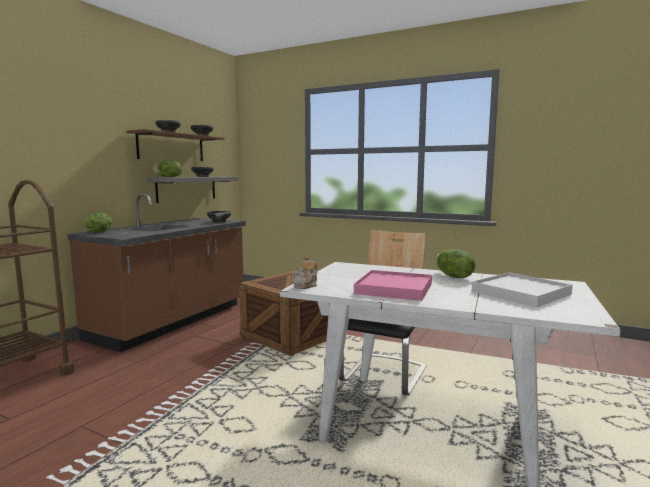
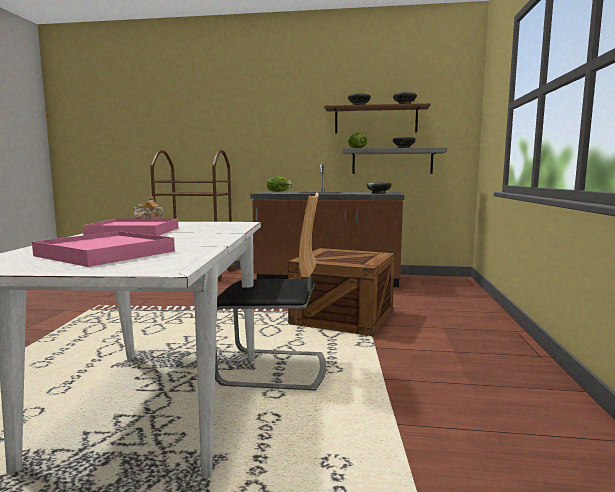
camera: 70 degrees right, 0 degrees up
(453, 276) = (198, 240): lettuce -> none
(520, 293) = (106, 253): white tray -> pink tray

